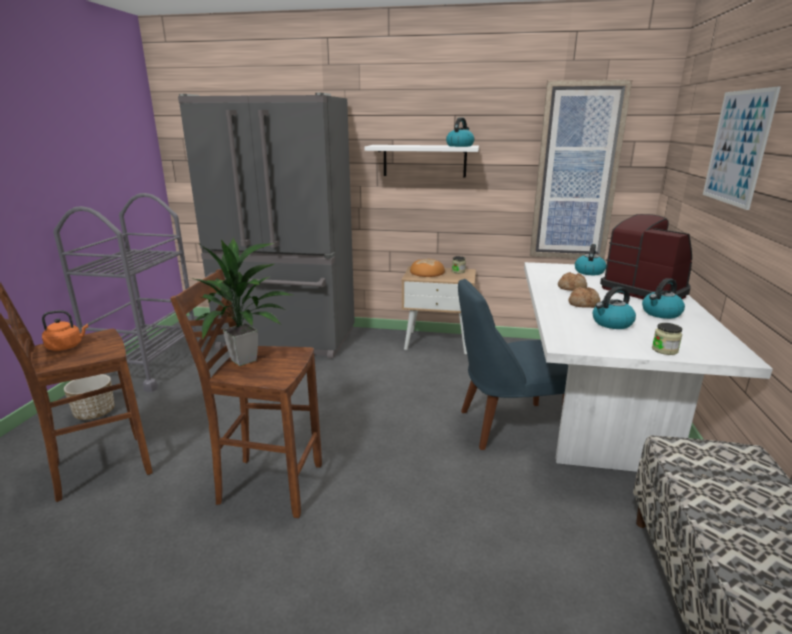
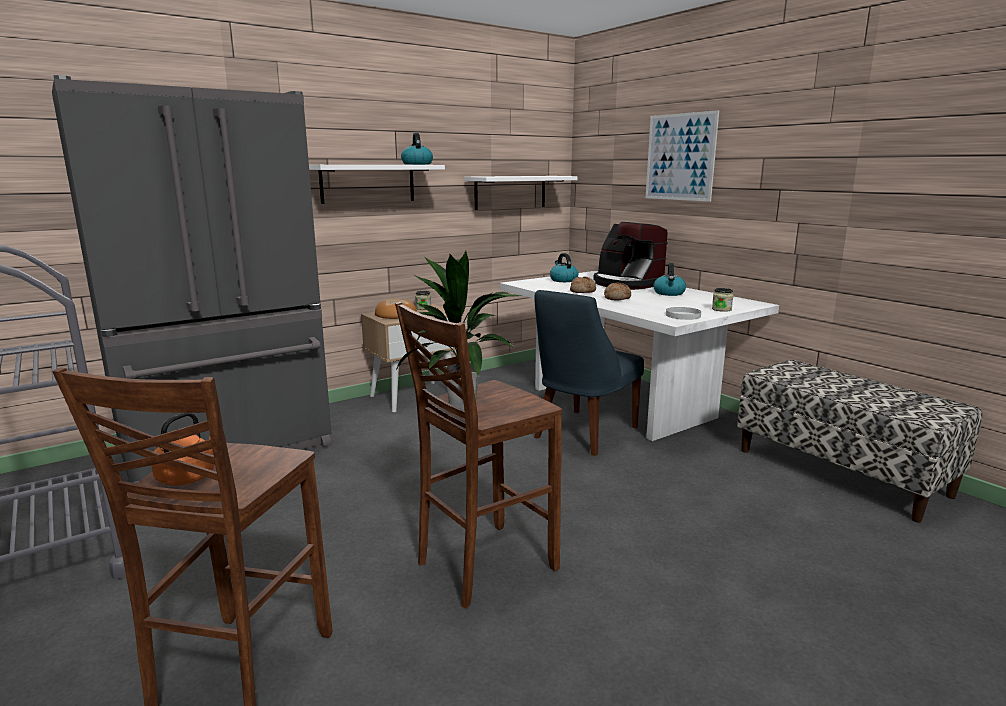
camera: 45 degrees left, 5 degrees down
(95, 413) = (75, 640): planter -> none
(576, 174) = (510, 192): picture -> white shelf
(594, 343) = (683, 315): none -> white plate
(611, 323) = (662, 304): kettle -> none
(645, 290) = (626, 284): coffee machine -> coffee machine turned 135 degrees counterclockwise

